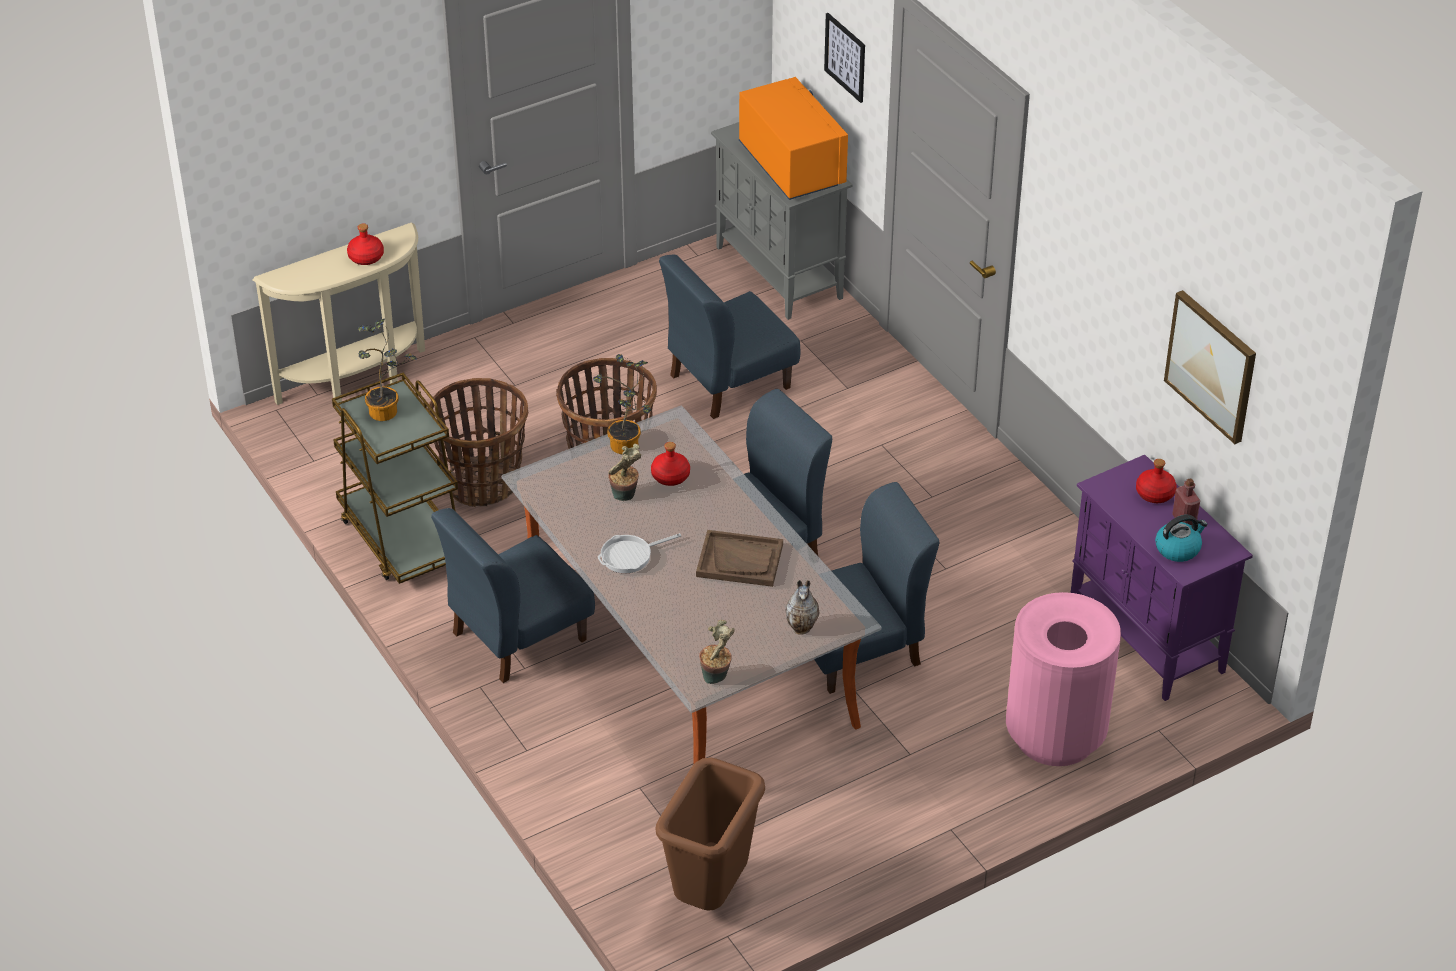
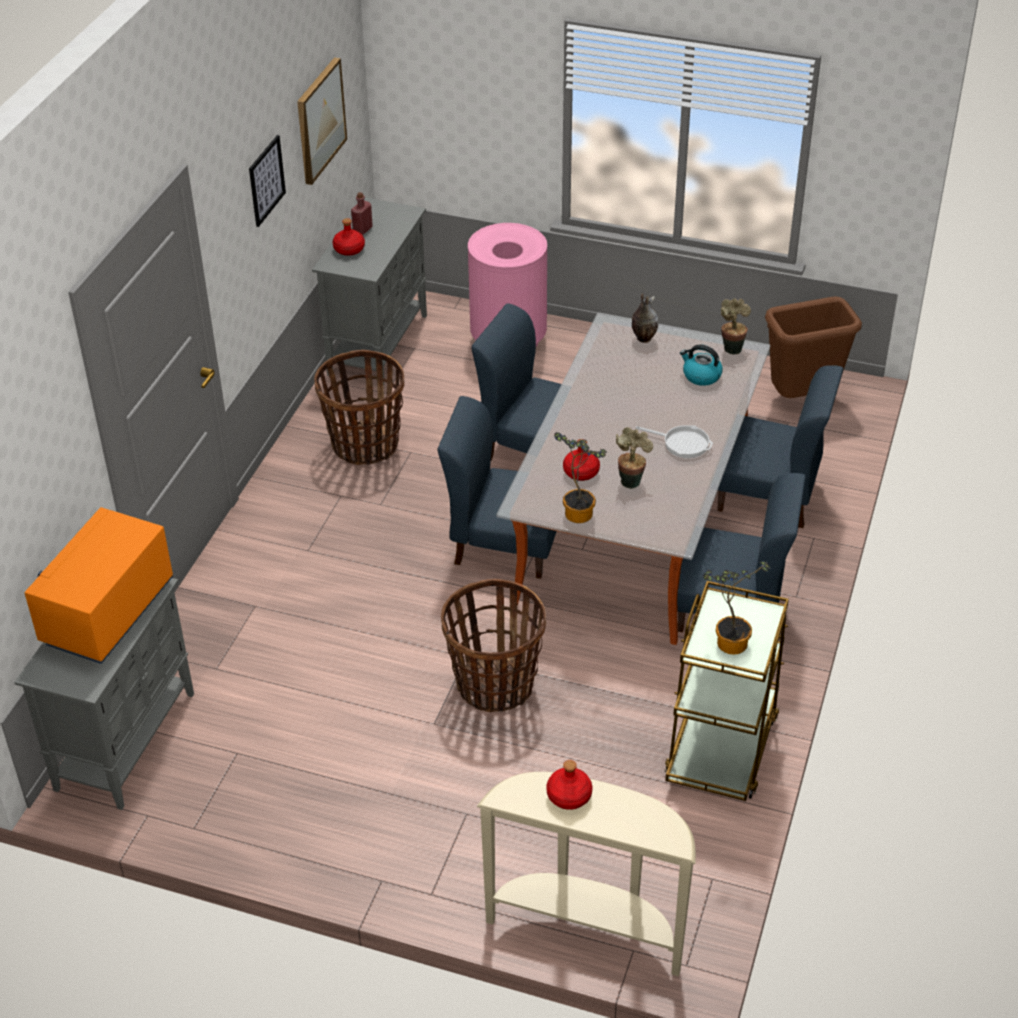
camera: 130 degrees left, 0 degrees up
(482, 482) = (606, 744): basket -> basket (365, 445)
(729, 381) = (317, 679): blue chair -> blue chair (767, 495)
(740, 560) = (619, 395): brown tray -> none
(845, 57) = (51, 469): picture -> picture (266, 180)
(1147, 638) = (378, 344): purple cabinet -> grey cabinet
(1178, 548) = (393, 222): kettle -> kettle (701, 376)

